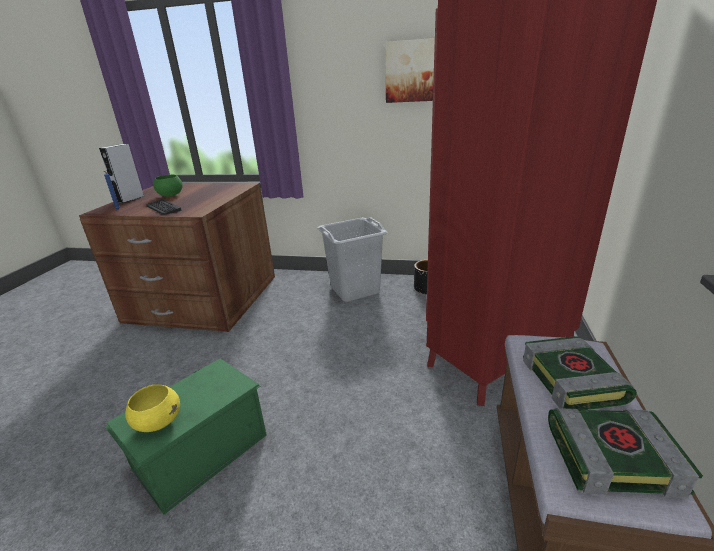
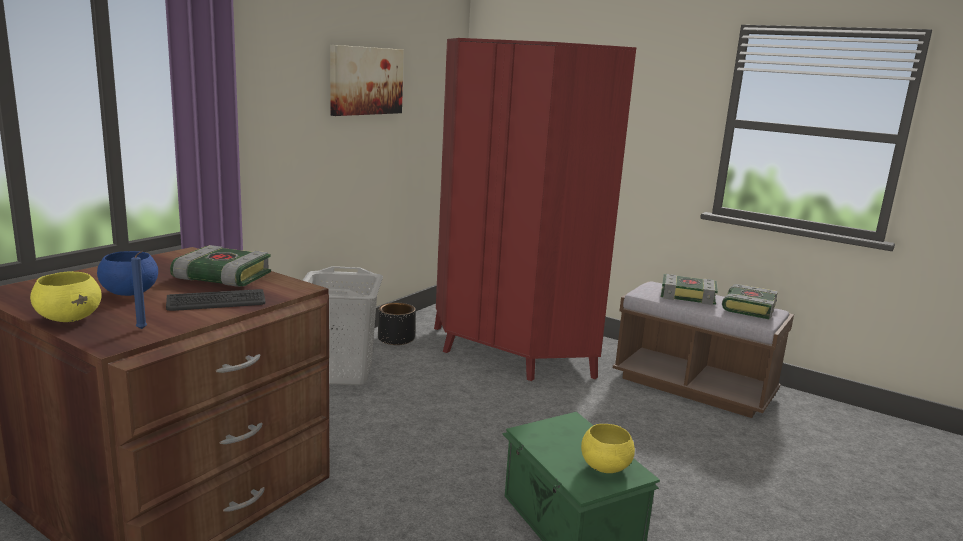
camera: 70 degrees left, 10 degrees down
(130, 199) = (69, 318): grey speaker -> yellow bowl
(170, 195) = (129, 293): green bowl -> blue bowl
(206, 198) = (221, 277): none -> book

